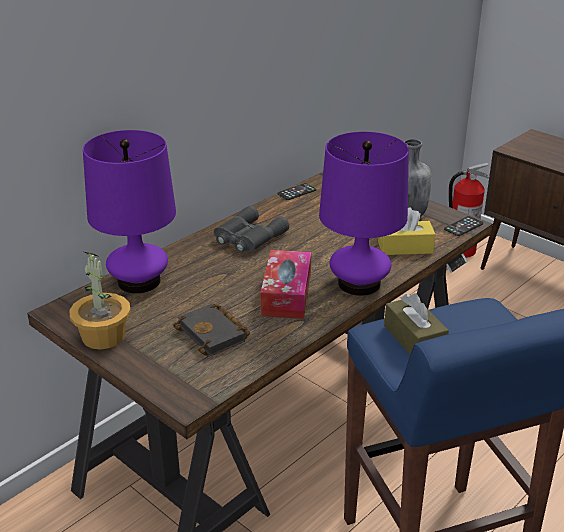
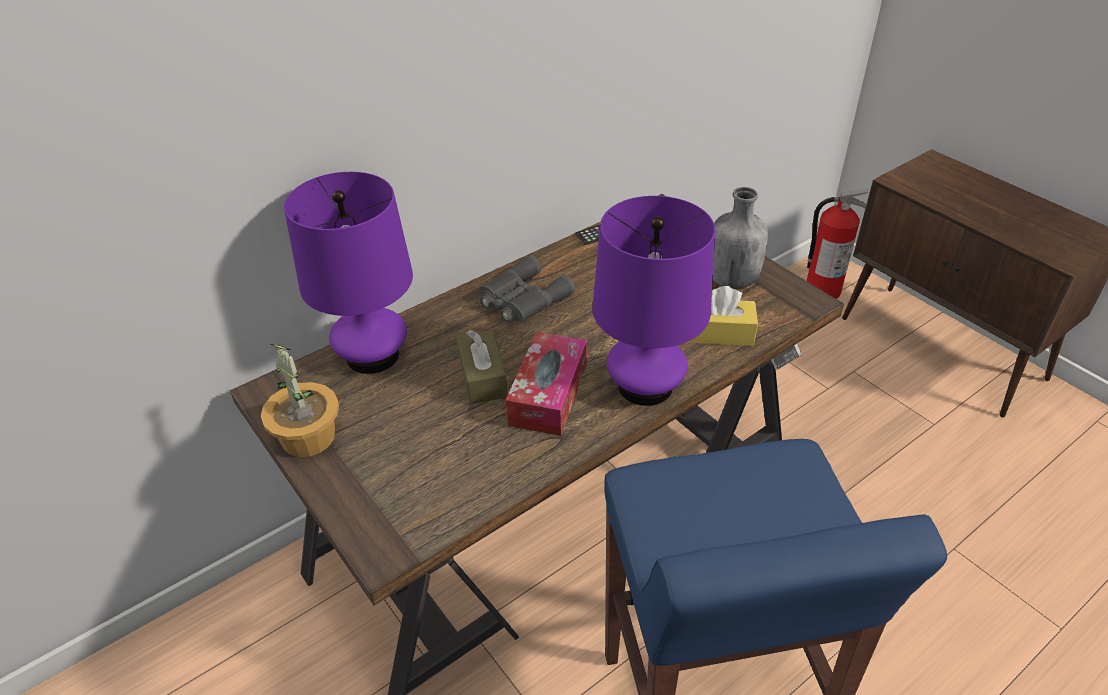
camera: 10 degrees right, 10 degrees up
(215, 334) = (443, 449): black book -> none
(414, 339) = (687, 501): brown tissue box -> brown tissue box (482, 377)
(463, 226) = (803, 305): phone -> none

